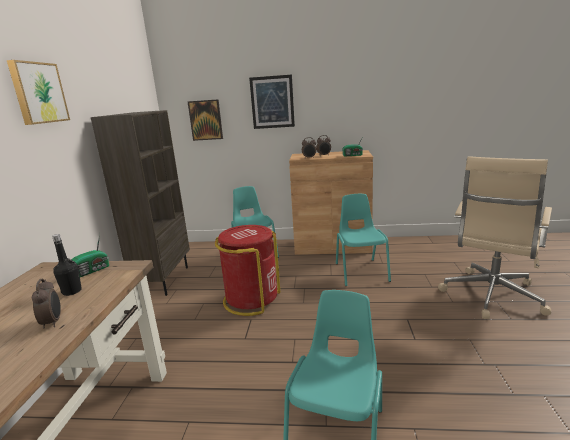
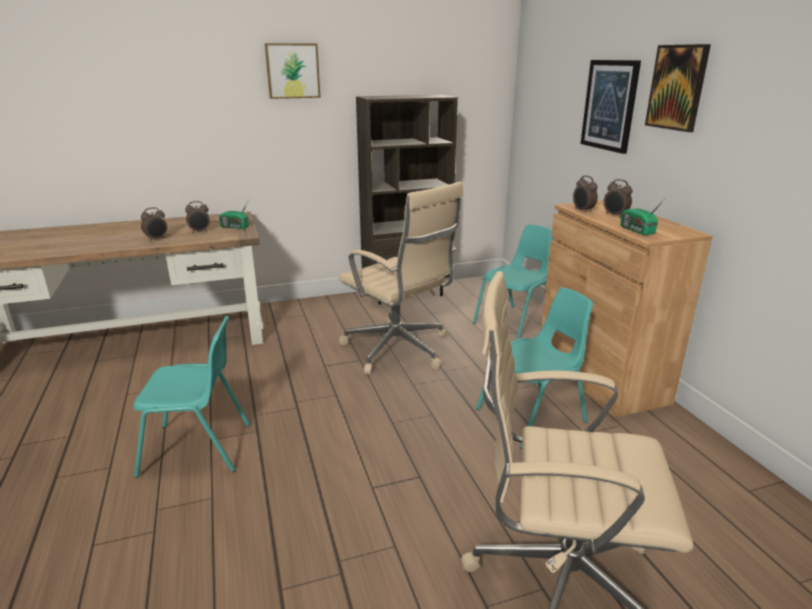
camera: 65 degrees right, 5 degrees up
(72, 291) = (200, 231): black bottle -> alarm clock
(205, 120) = (544, 117): picture -> picture (677, 87)
(251, 299) = (399, 350): red trash can -> beige office chair

